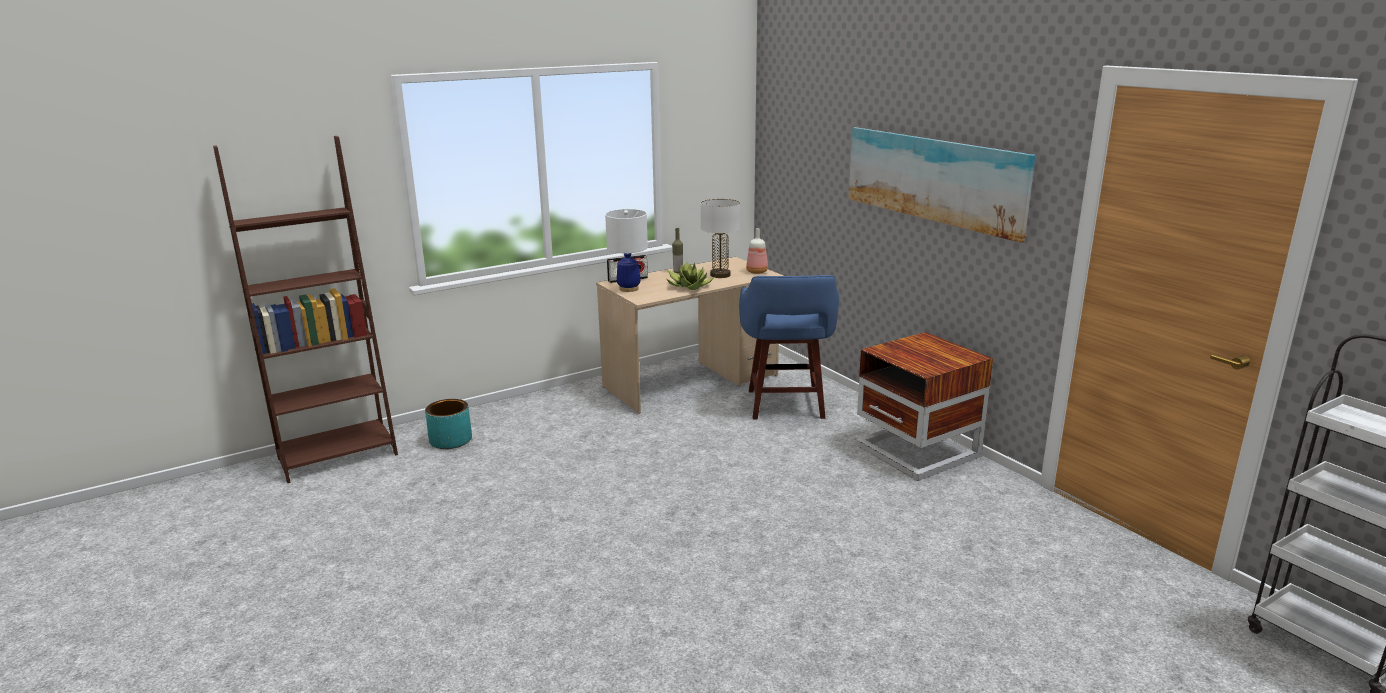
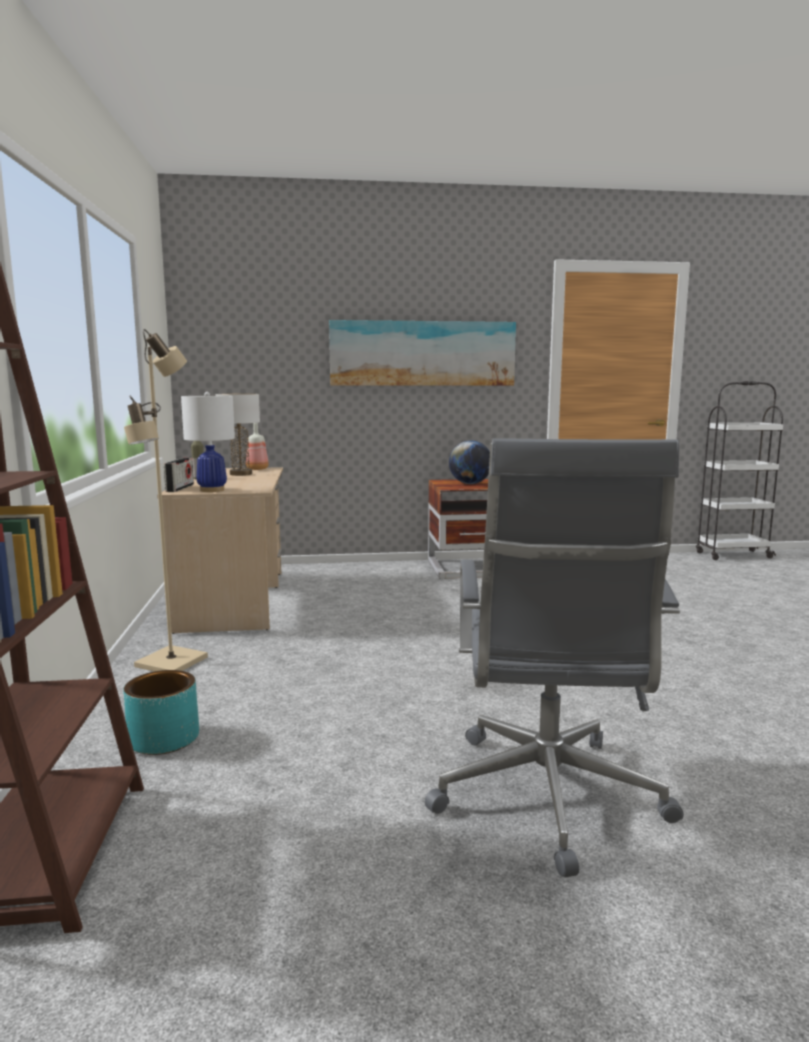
camera: 65 degrees left, 10 degrees down
(425, 579) = (546, 799): none -> grey office chair
(556, 404) = (171, 662): none -> beige floor lamp
(689, 287) = (254, 480): potted plant -> none
(786, 406) = (342, 582): blue stool -> none
(925, 353) = (470, 484): none -> globe

